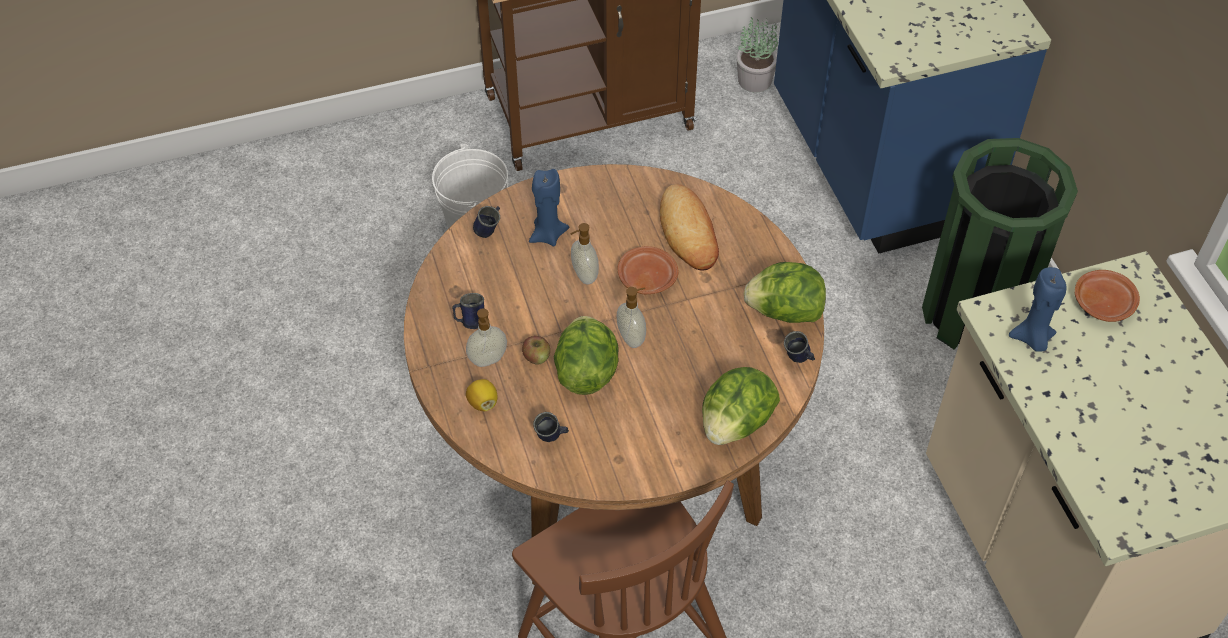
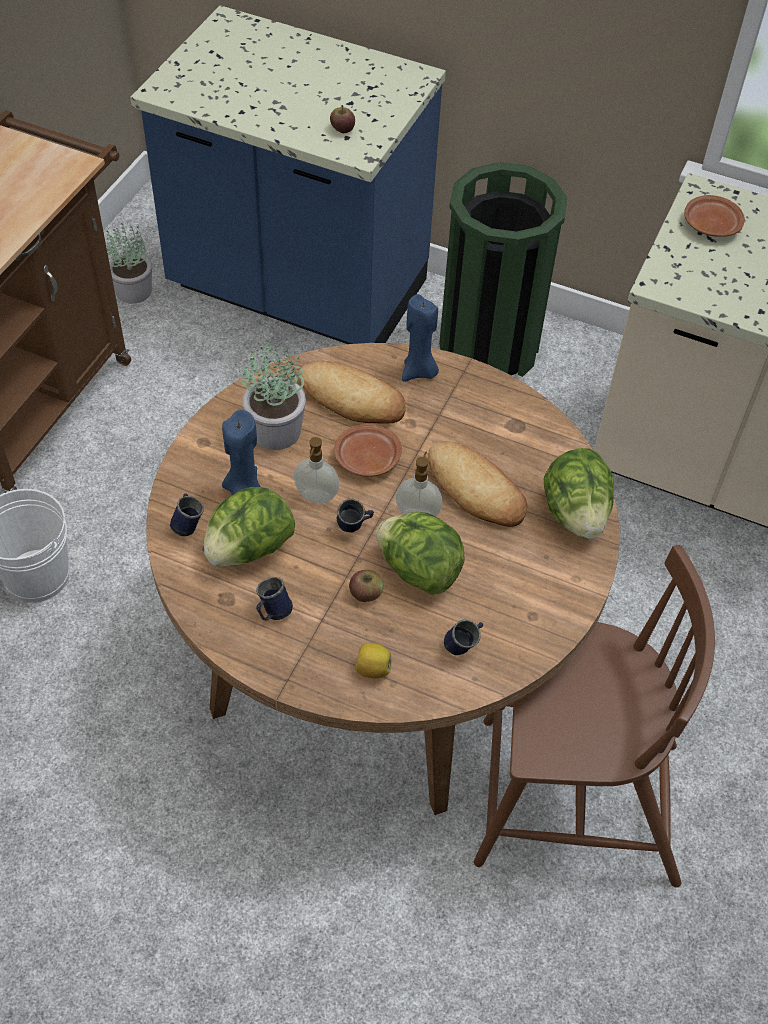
camera: 50 degrees left, 0 degrees up
(488, 360) = (331, 631): soap dispenser -> none
(614, 215) = (277, 430): none -> potted plant
(690, 353) = (475, 489): none -> bread
(784, 312) = (498, 403): lettuce -> lettuce (249, 549)
(799, 360) = (553, 429): blue mug -> blue mug (355, 527)
(903, 34) = (342, 129): none -> apple
(1032, 339) = (705, 282): blue candle -> blue candle (419, 372)

